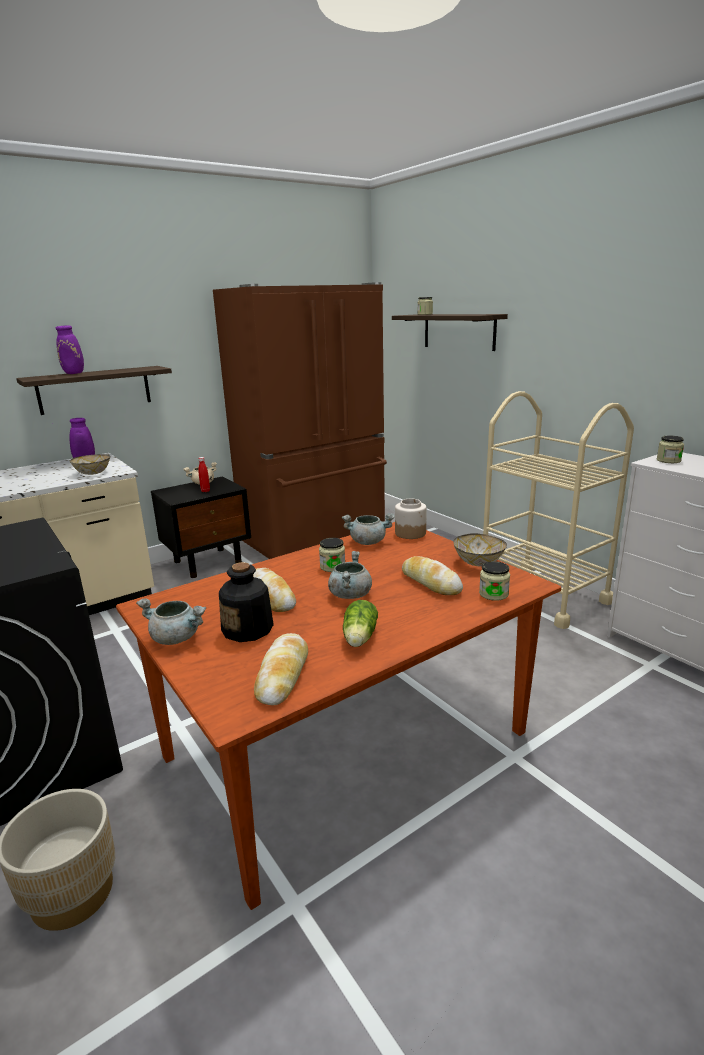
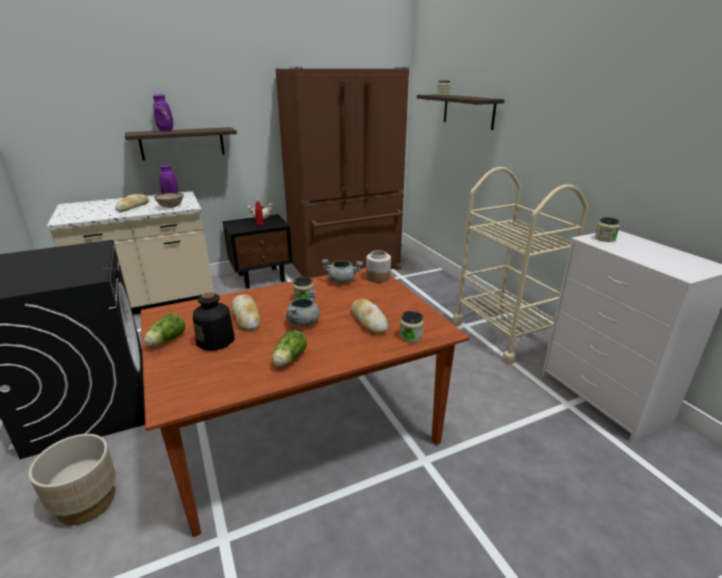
camera: 10 degrees right, 5 degrees up
(177, 638) = (165, 341): grey cooking pot -> lettuce
(282, 675) = (218, 380): bread -> bread (133, 207)
(479, 563) = (415, 308): bowl -> none

